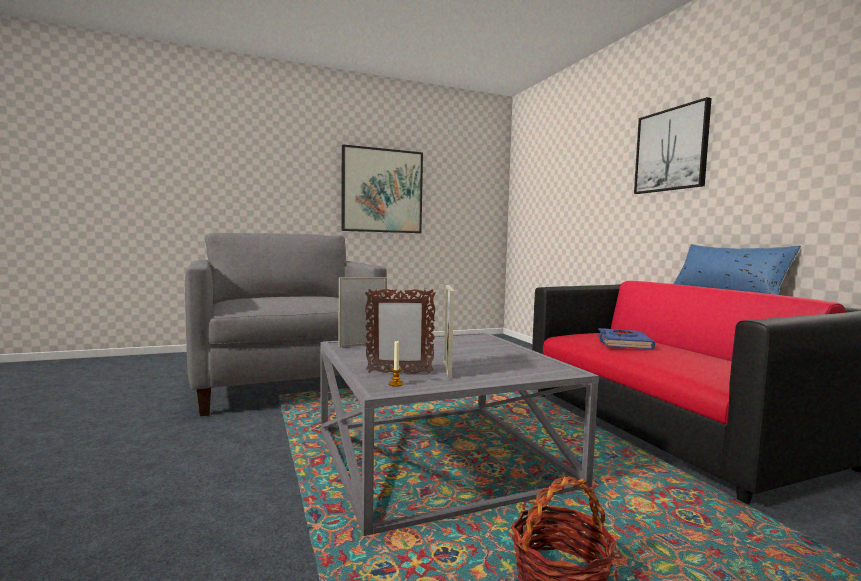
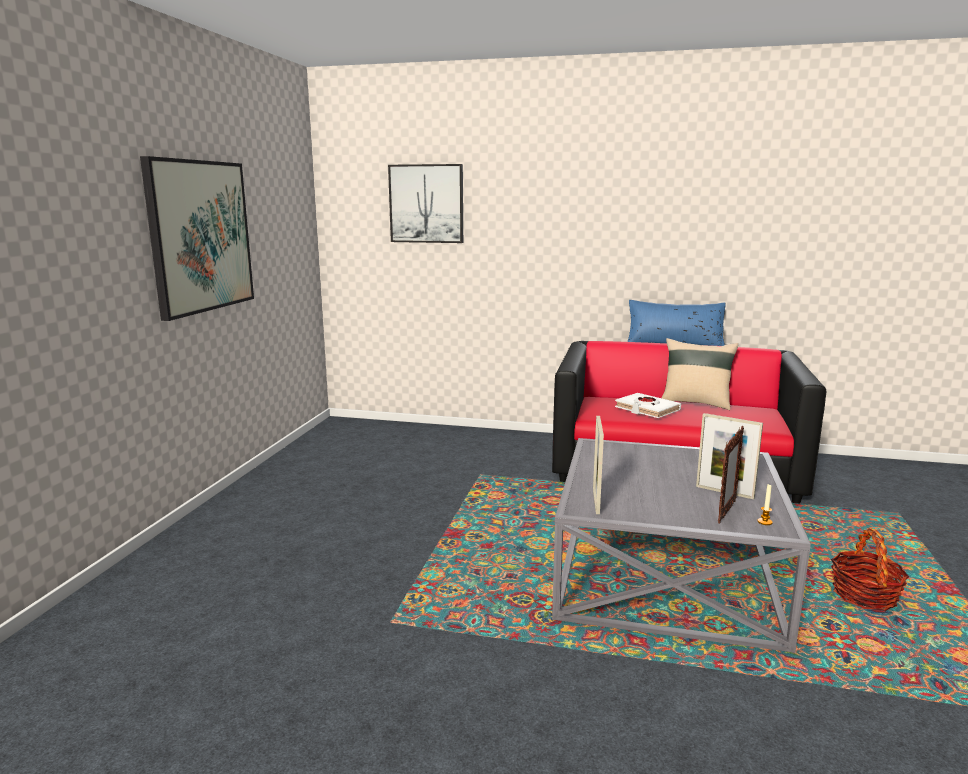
camera: 55 degrees left, 10 degrees up
(286, 384) = (343, 606): grey armchair -> none
(623, 343) = (647, 409): blue book -> white book
(671, 150) = (603, 204): picture -> picture (426, 204)
(698, 353) = (695, 403): none -> beige pillow

